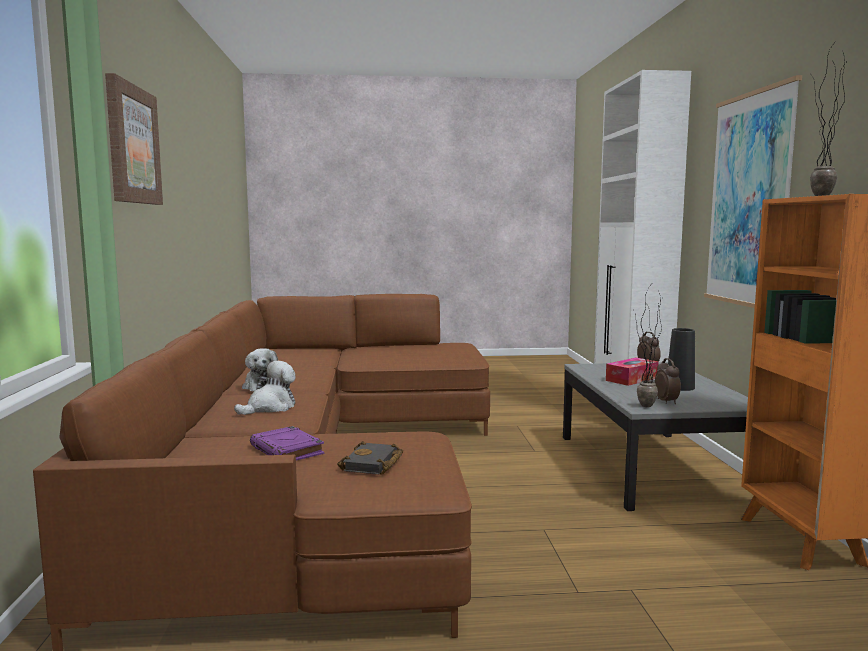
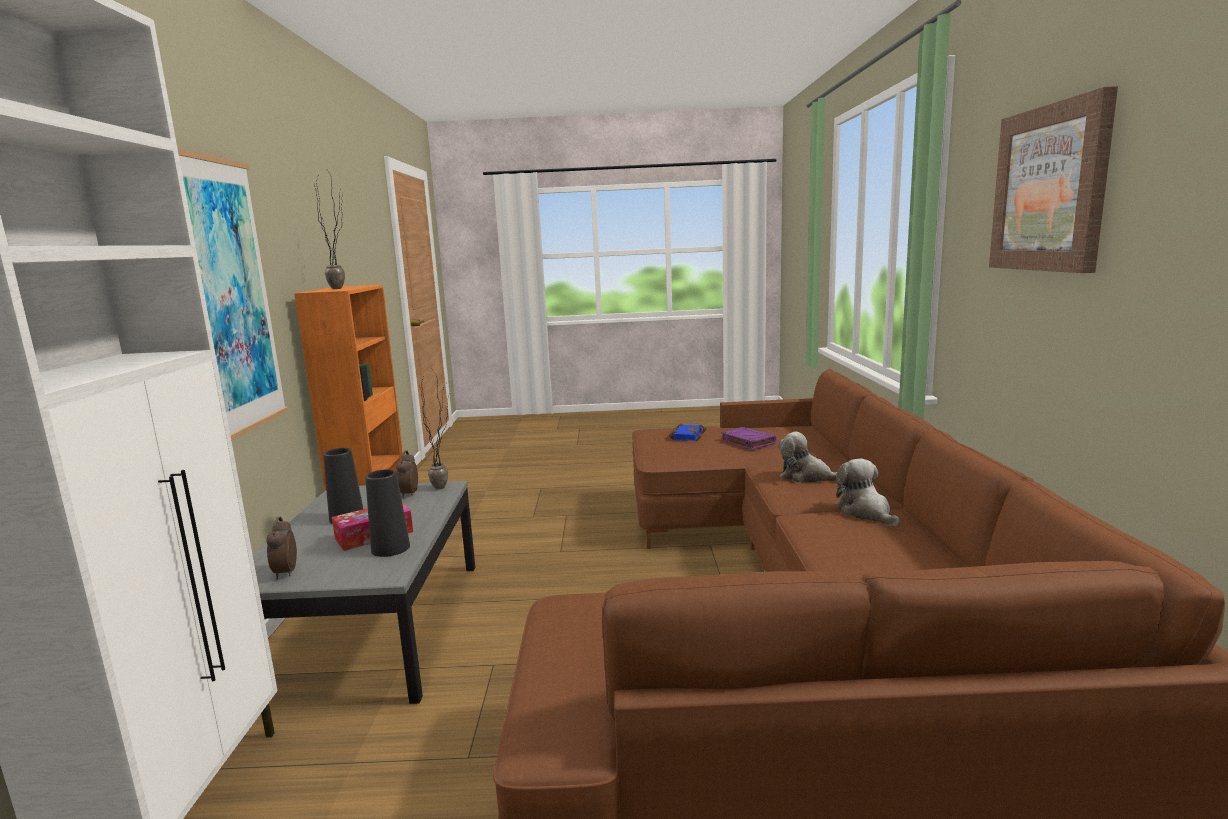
camera: 175 degrees left, 5 degrees up
(270, 408) = (806, 477): plush toy -> plush toy turned 75 degrees clockwise
(373, 464) = (686, 436): black book -> blue book
(604, 374) = (390, 548): none -> black vase

